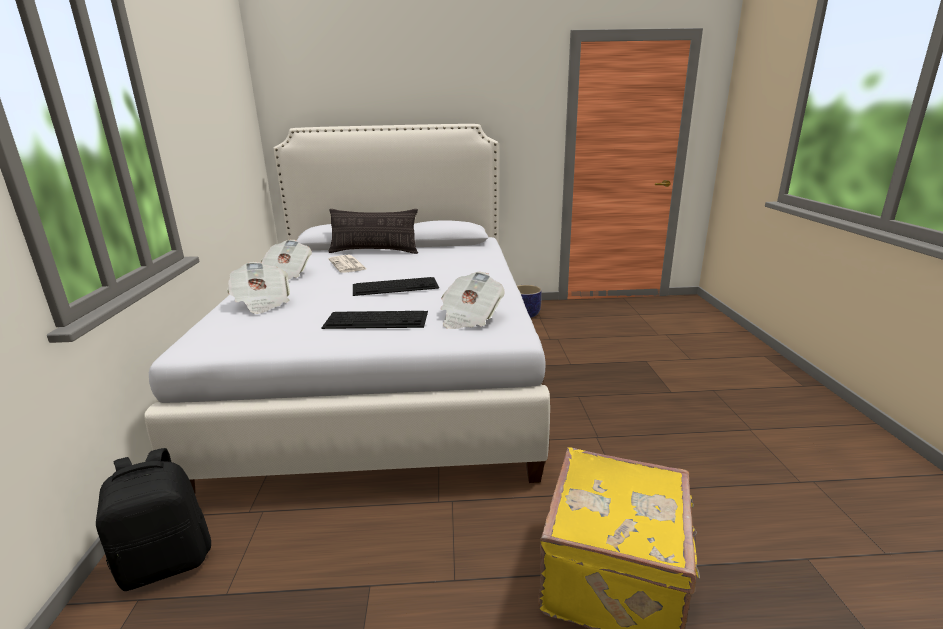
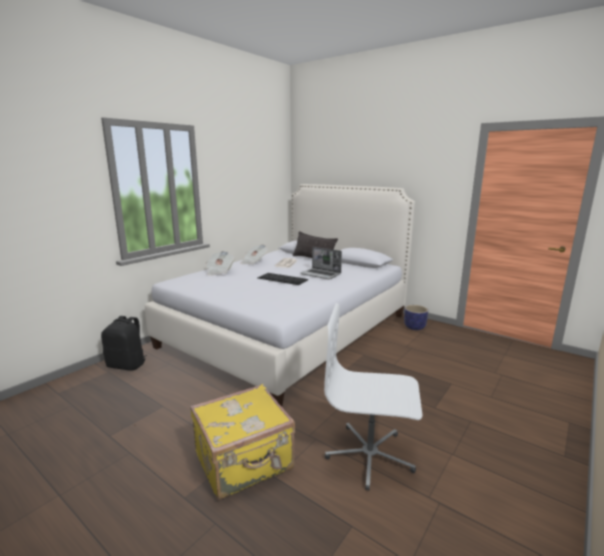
camera: 40 degrees right, 5 degrees down
(377, 319) = (243, 291): keyboard -> none
(432, 267) = (321, 274): none -> laptop
(469, 318) = (280, 302): newspaper -> none
(705, 474) = (370, 456): none -> white office chair

